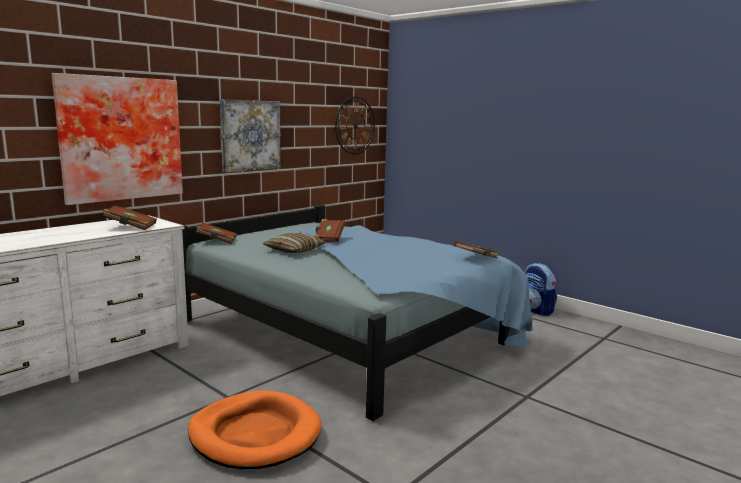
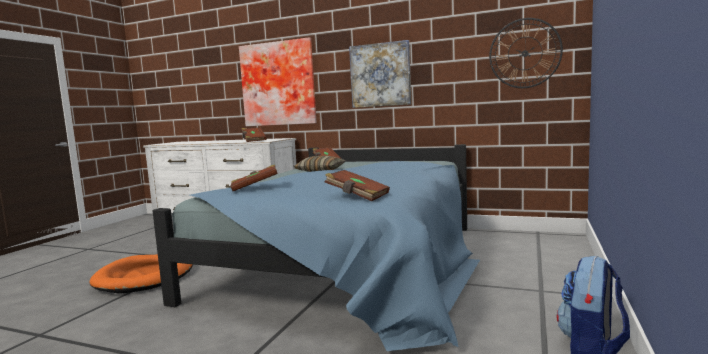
camera: 70 degrees right, 5 degrees down
(328, 238) = (369, 167): brown book -> brown book (255, 188)

